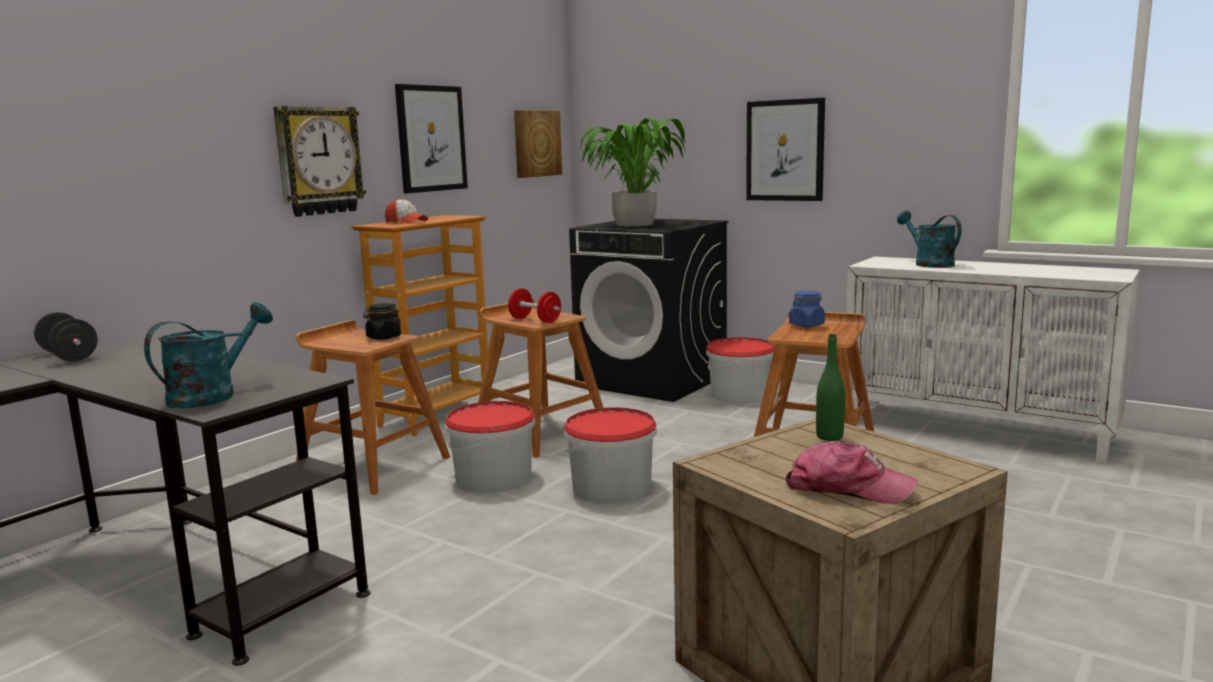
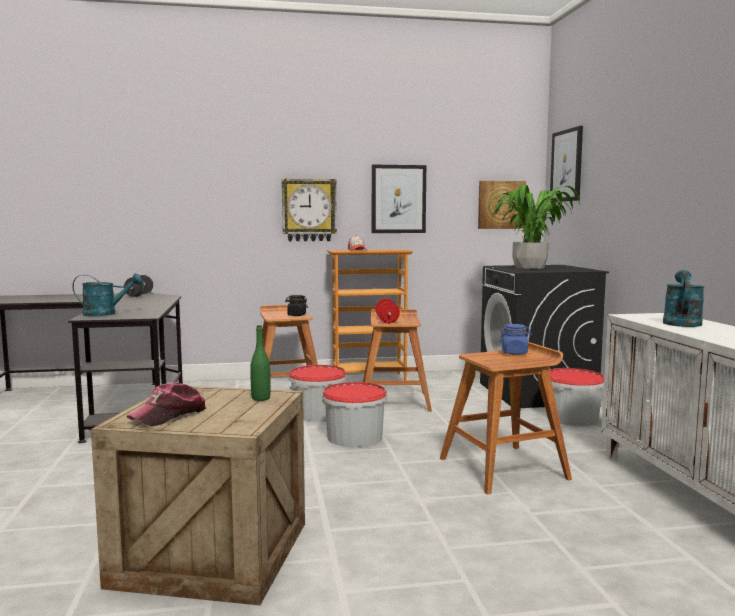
camera: 45 degrees right, 5 degrees down
(785, 150) = (646, 213): picture -> picture (567, 165)
(848, 489) = (169, 415): cap -> cap turned 60 degrees clockwise

